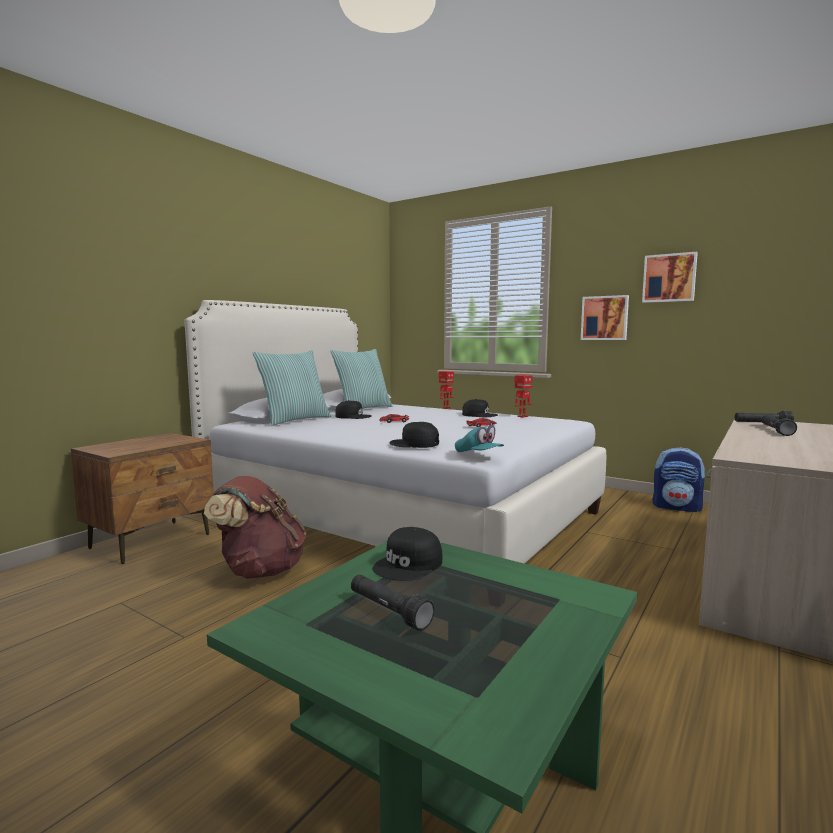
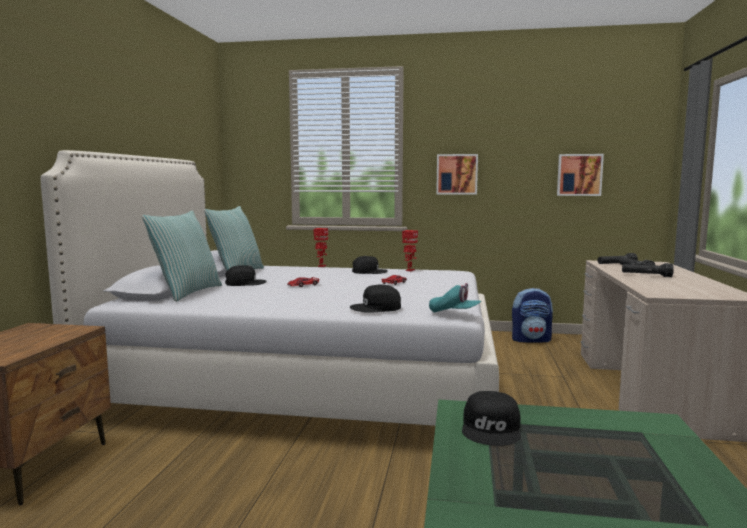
camera: 25 degrees left, 0 degrees up
(260, 570) = (219, 472): brown backpack -> none
(388, 611) = (543, 475): black flashlight -> black flashlight (646, 275)
(669, 278) = (512, 140): picture -> picture (579, 175)

